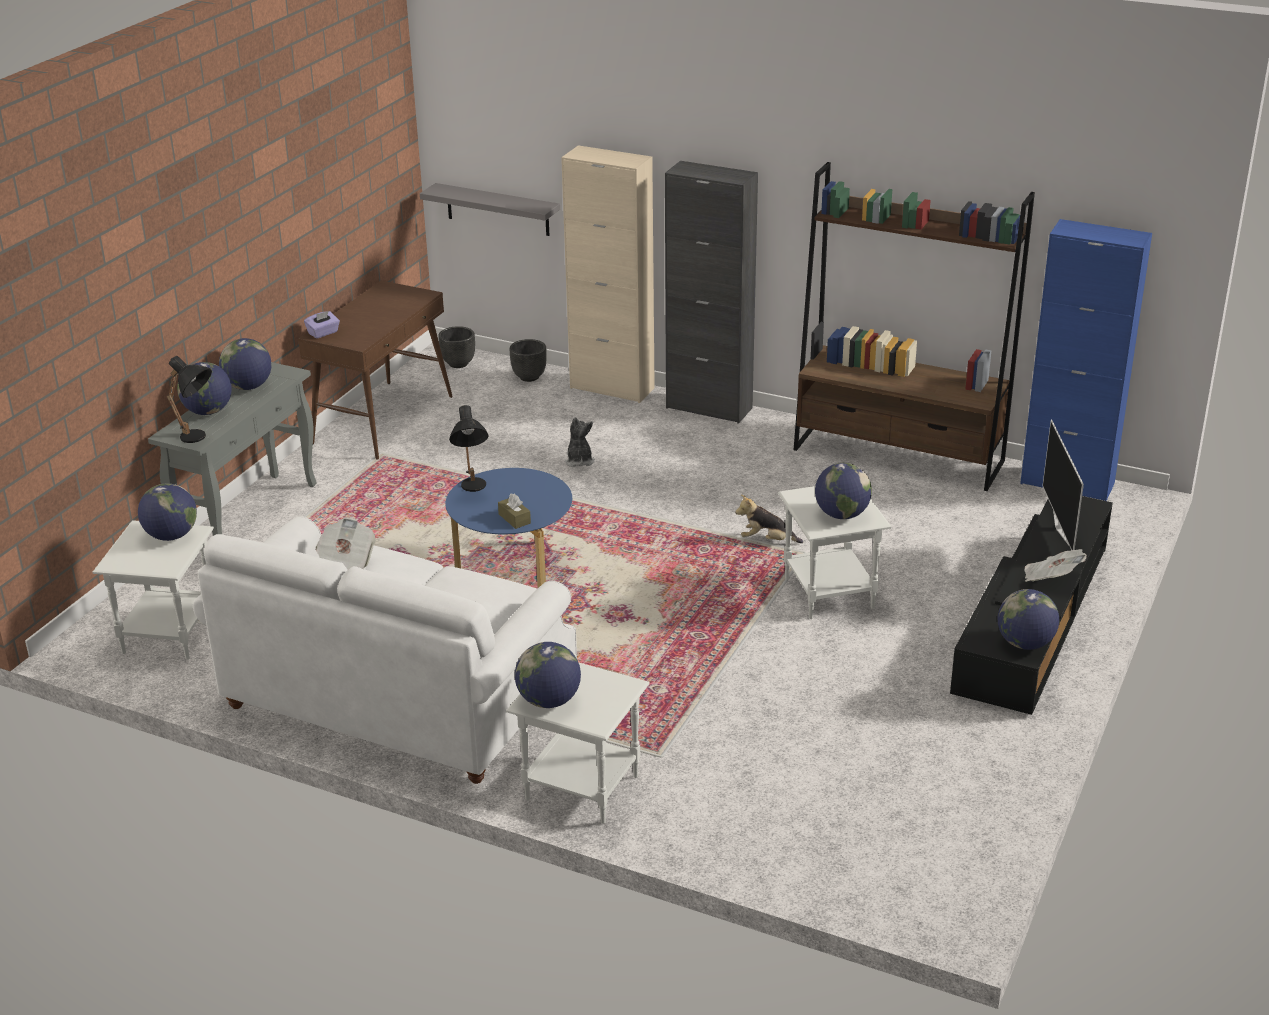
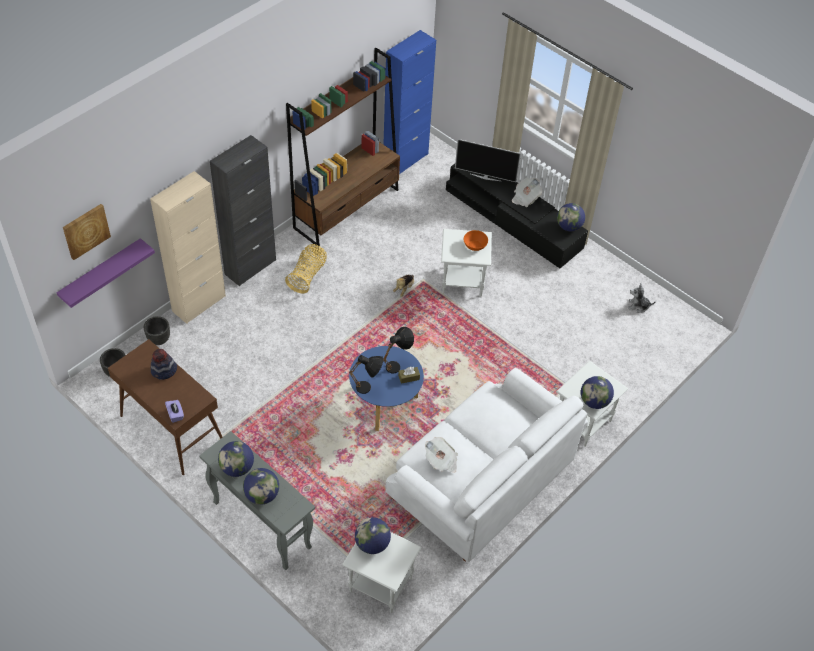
camera: 75 degrees left, 20 degrees up
(198, 440) = (299, 505): black table lamp -> black table lamp (397, 365)
(393, 311) = (164, 371): none -> hat
(487, 122) = (86, 231): none -> picture
(497, 210) = (101, 273): grey shelf -> purple shelf
(579, 461) = (280, 343): plush toy -> plush toy (638, 306)
(728, 454) = (307, 275): none -> basket
(841, 515) = (475, 245): globe -> orange bowl

